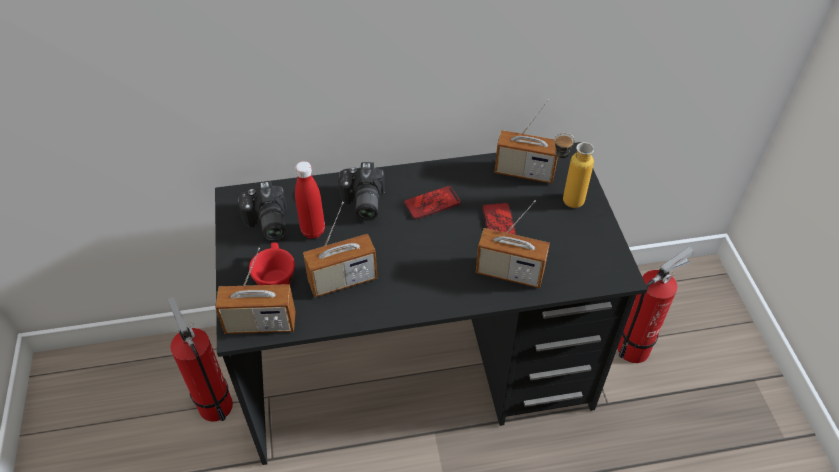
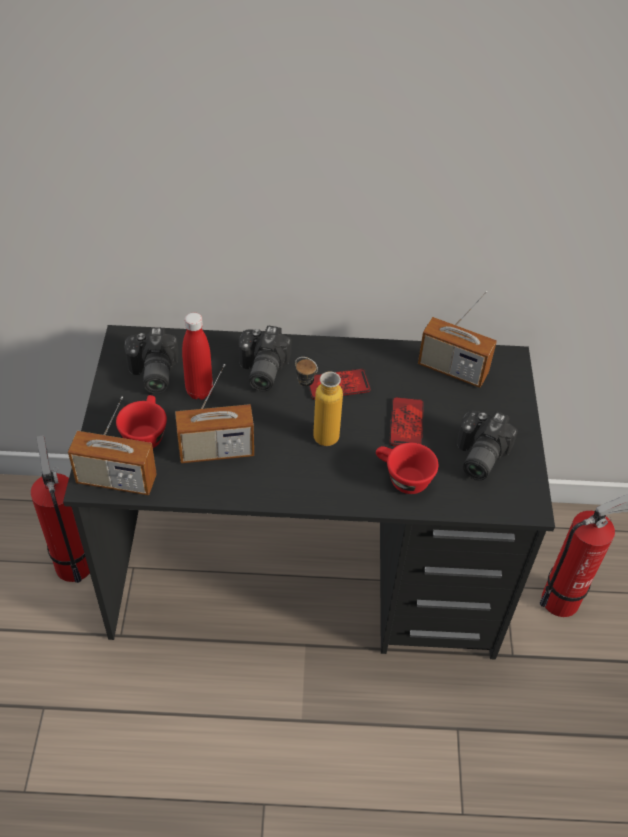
camera: 10 degrees right, 0 degrees up
(509, 273) = (402, 478): radio -> red cup
(564, 200) = (488, 408): bottle -> bottle (315, 434)
(566, 241) = (477, 455): none -> camera

